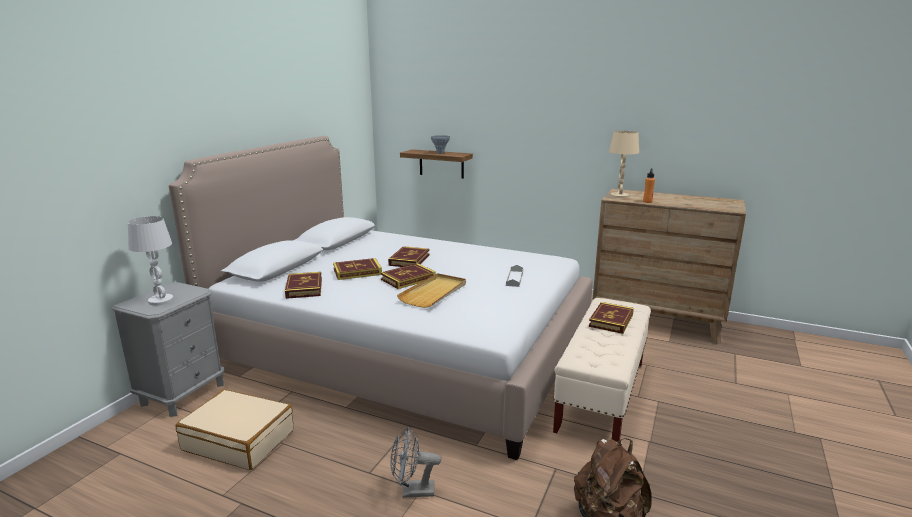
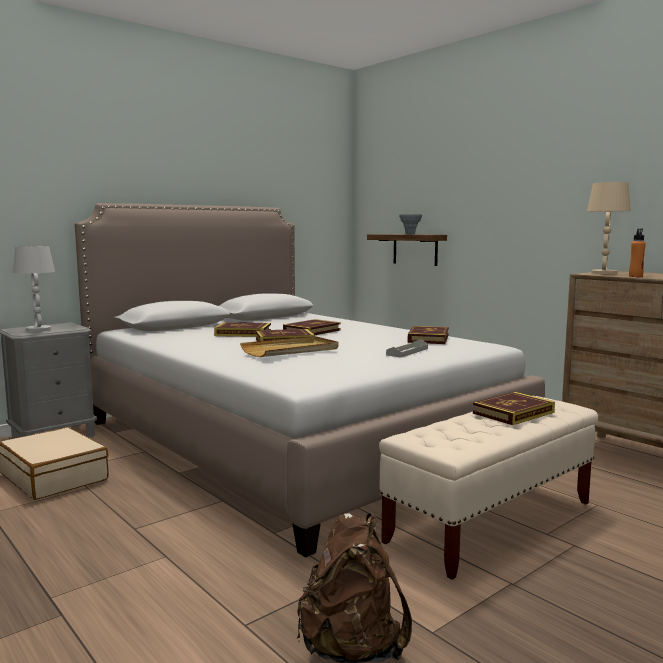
camera: 25 degrees right, 10 degrees down
(304, 288) = (174, 338): book -> book (428, 338)
(412, 491) = (156, 555): grey fan -> none

